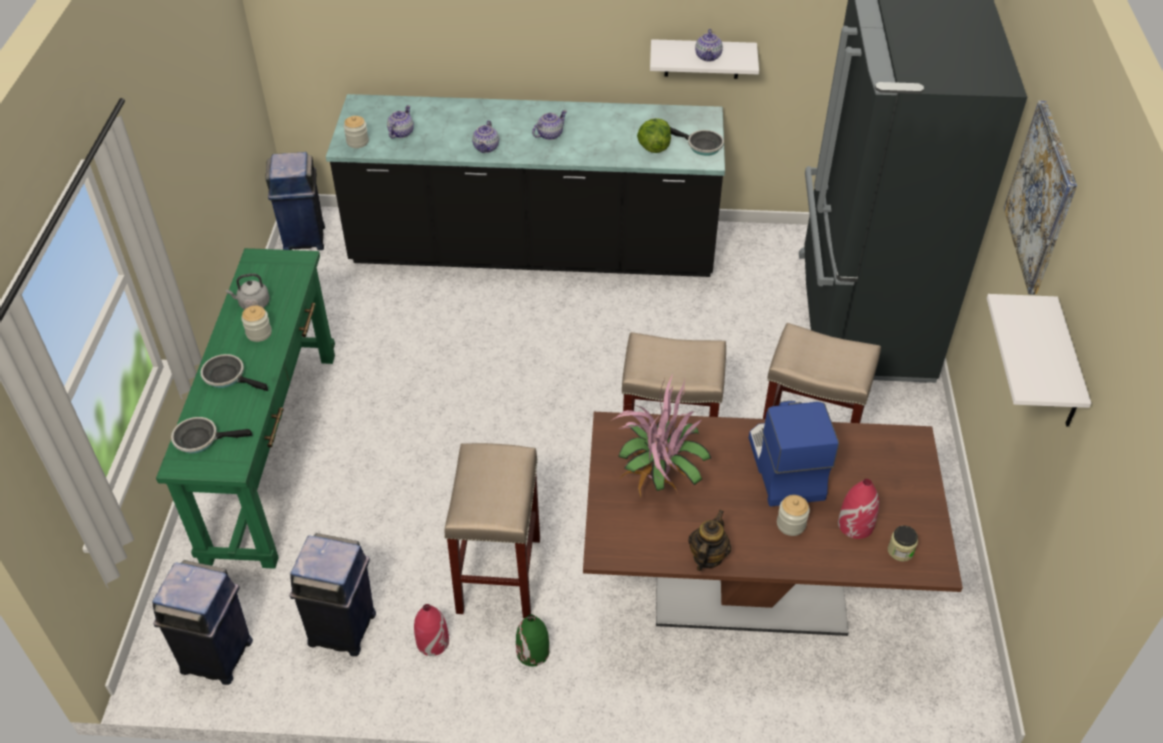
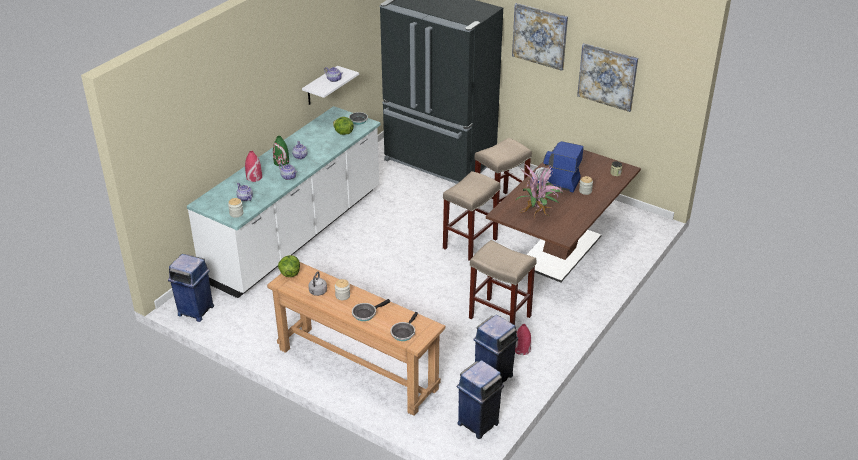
camera: 60 degrees left, 10 degrees down
(273, 451) = (357, 368): green console table -> brown console table
(283, 258) = (290, 273): none -> lettuce
(533, 250) = (296, 234): black counter -> white counter
(533, 652) = (549, 321): green vase -> green vase (281, 162)
(707, 557) = (586, 215): teapot -> none
(855, 524) = (596, 177): red vase -> red vase (254, 177)
(1065, 368) = (607, 76): white shelf -> picture

